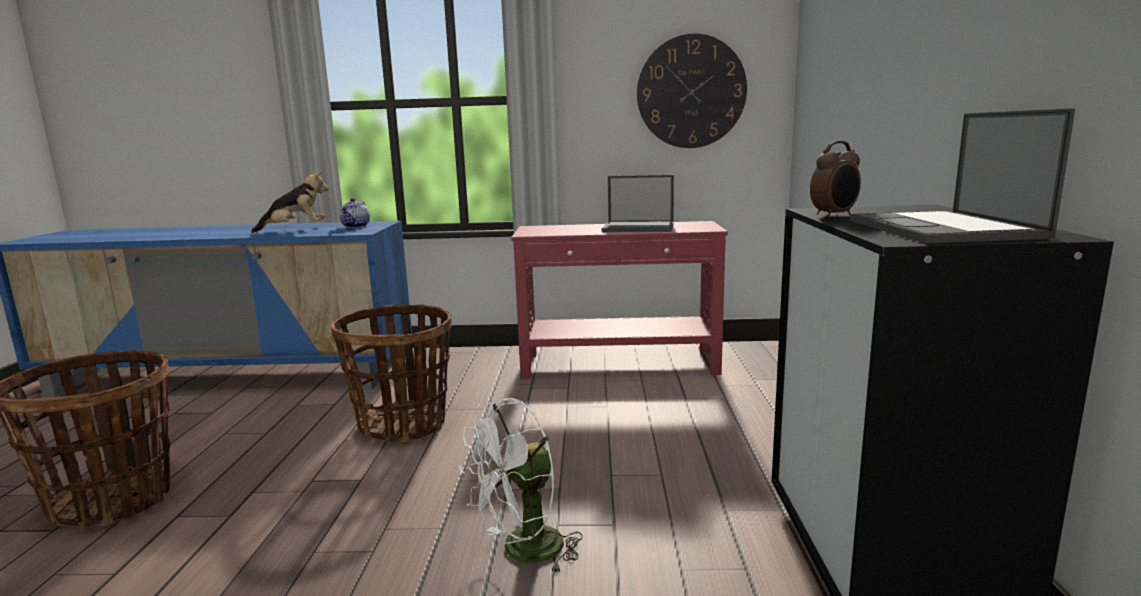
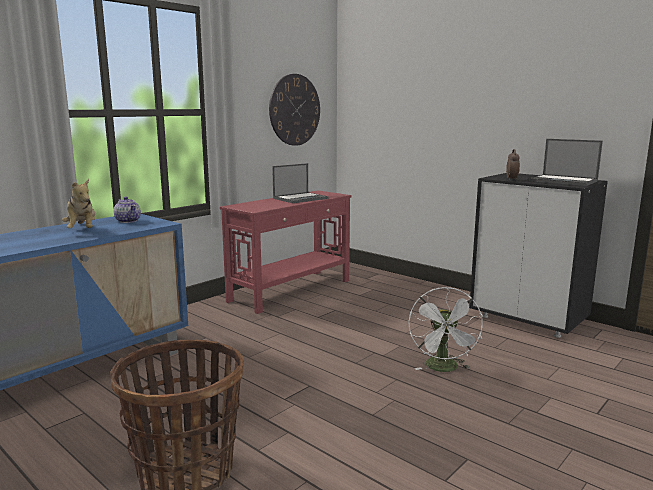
camera: 50 degrees left, 0 degrees up
(295, 229) = (82, 230): plush toy -> plush toy turned 135 degrees clockwise
(403, 425) = (256, 357): basket -> none

